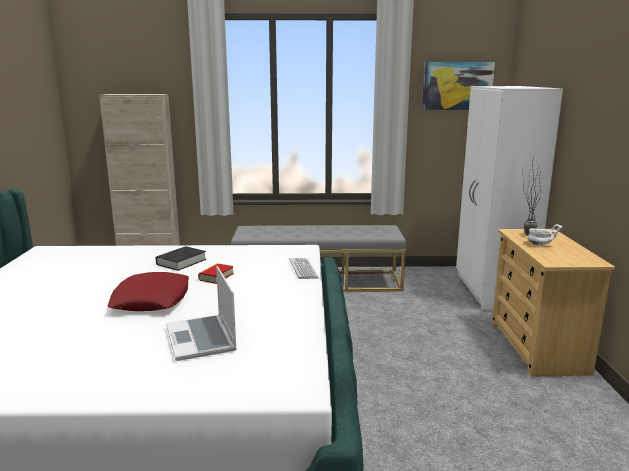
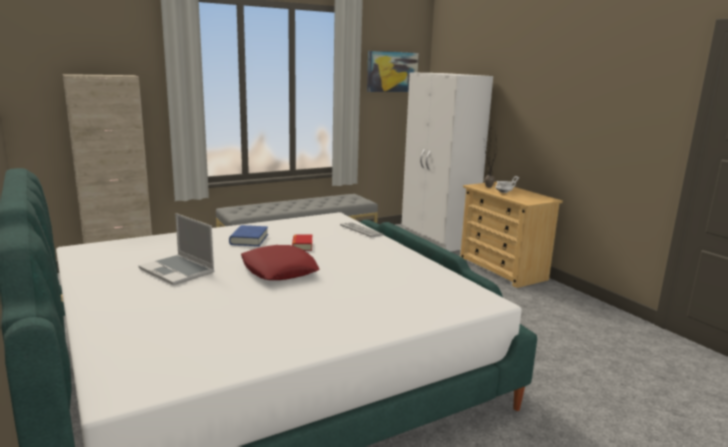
camera: 30 degrees left, 0 degrees up
(181, 262) = (249, 239): black book -> blue book
(202, 339) = (373, 288): laptop -> laptop (178, 271)

